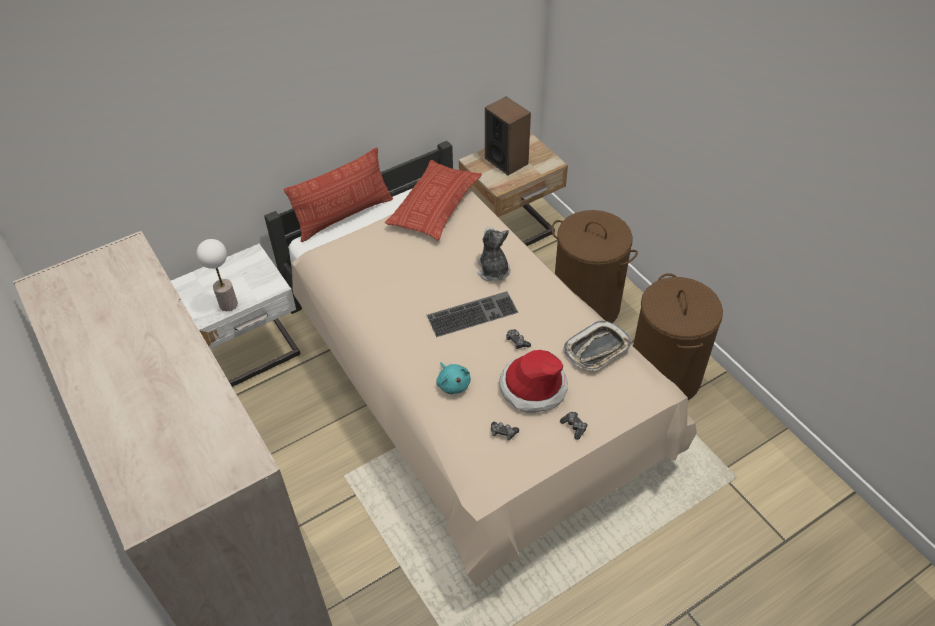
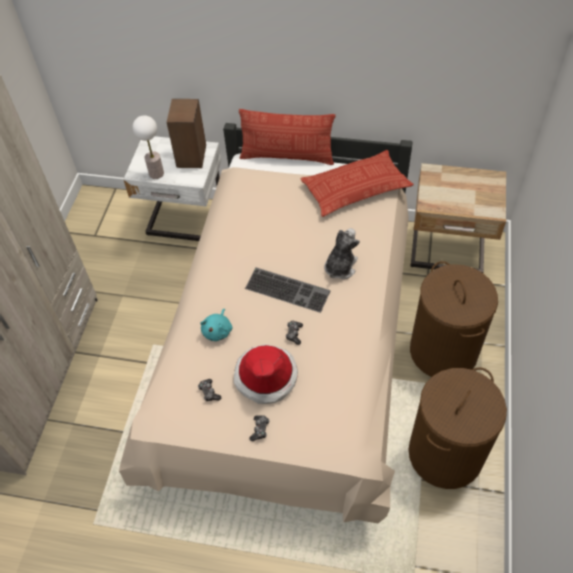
camera: 45 degrees right, 5 degrees up
(506, 161) = (458, 187): speaker -> speaker (191, 156)
(597, 349) = (345, 385): tray -> none

